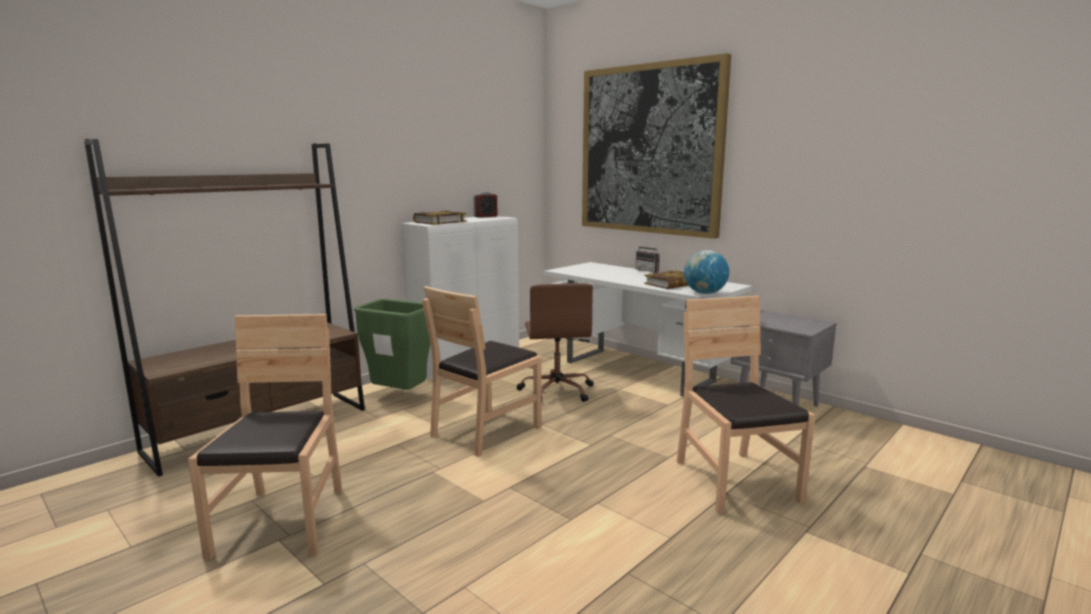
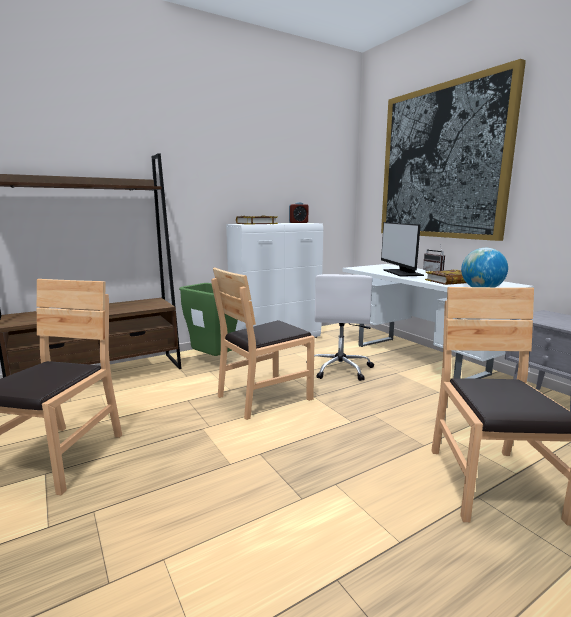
camera: 15 degrees right, 0 degrees up
(557, 391) = (340, 369): brown office chair -> white office chair
(615, 275) = (401, 273): none -> monitor

